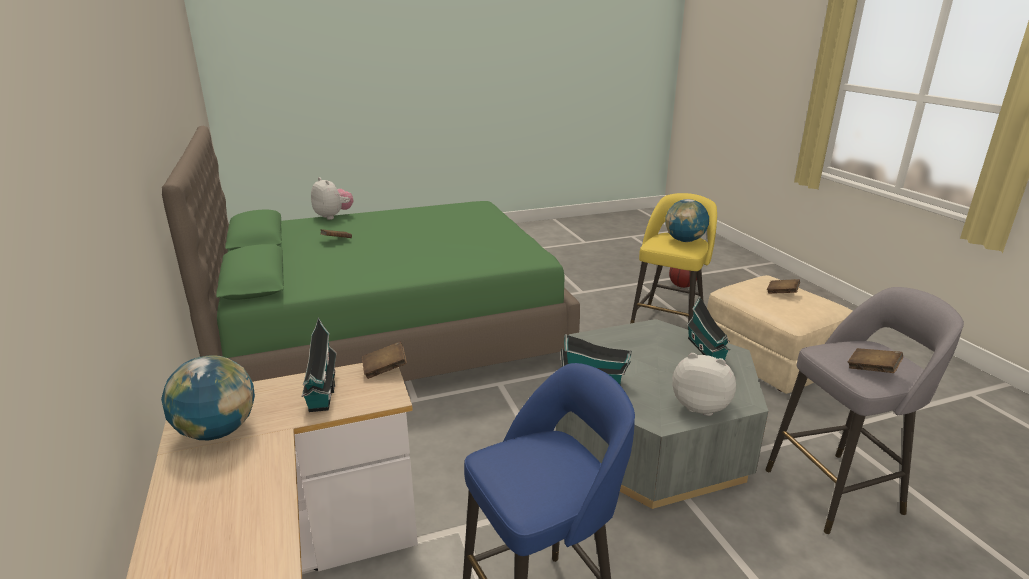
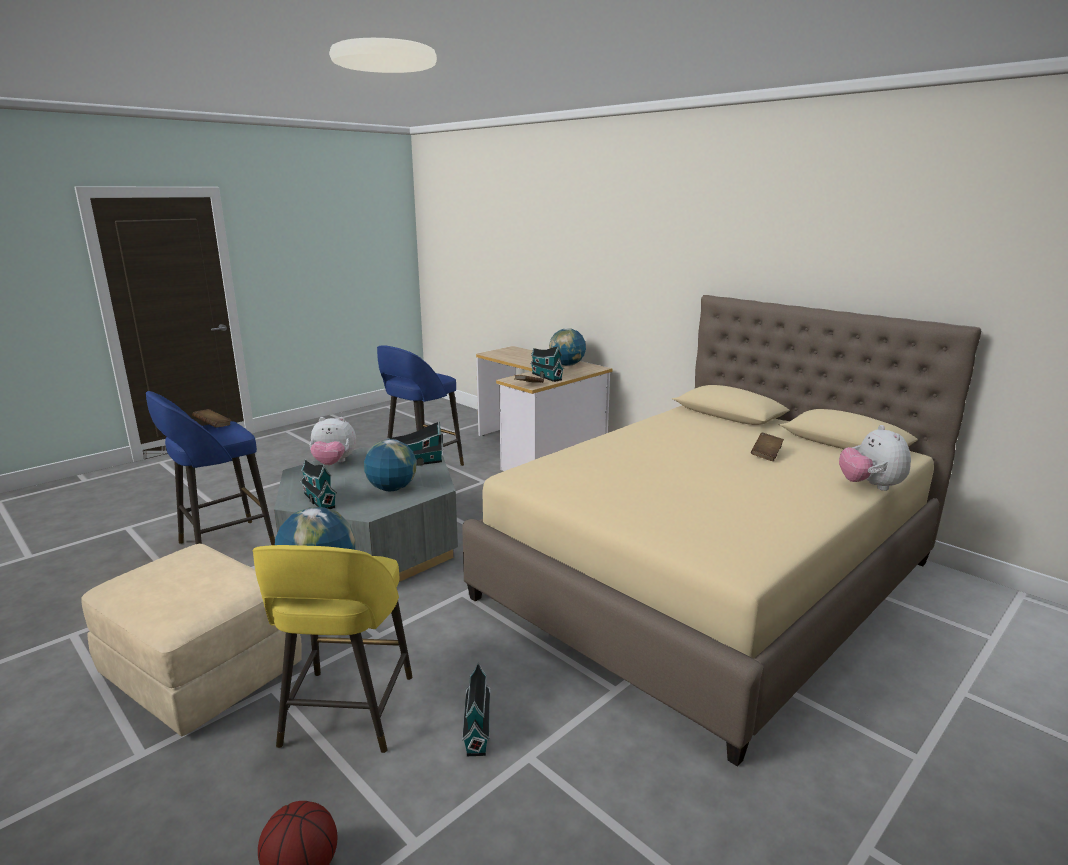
camera: 155 degrees right, 5 degrees down
(333, 216) = (870, 486): plush toy -> plush toy turned 60 degrees clockwise
(390, 334) = (708, 580): green bed -> beige bed
(600, 304) = (477, 727): none -> toy house
(631, 348) = (392, 489): none -> globe
(782, 293) = (179, 588): brown book -> none
(836, 491) = (223, 545): grey stool -> blue stool

